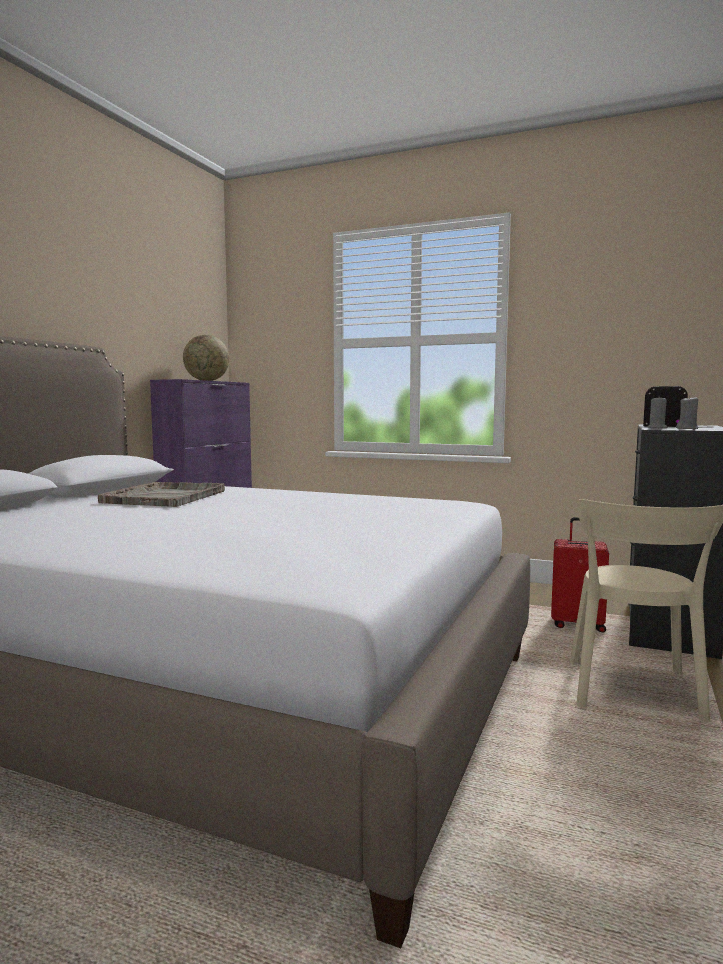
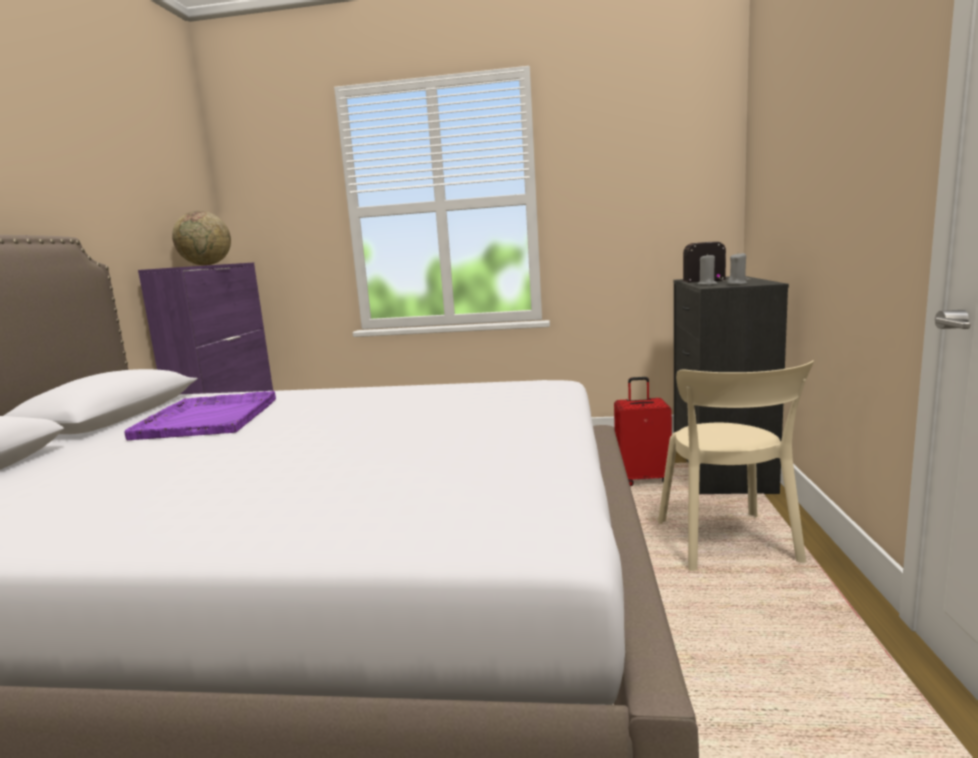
camera: 15 degrees left, 5 degrees up
(166, 496) = (209, 418): grey tray -> purple tray

